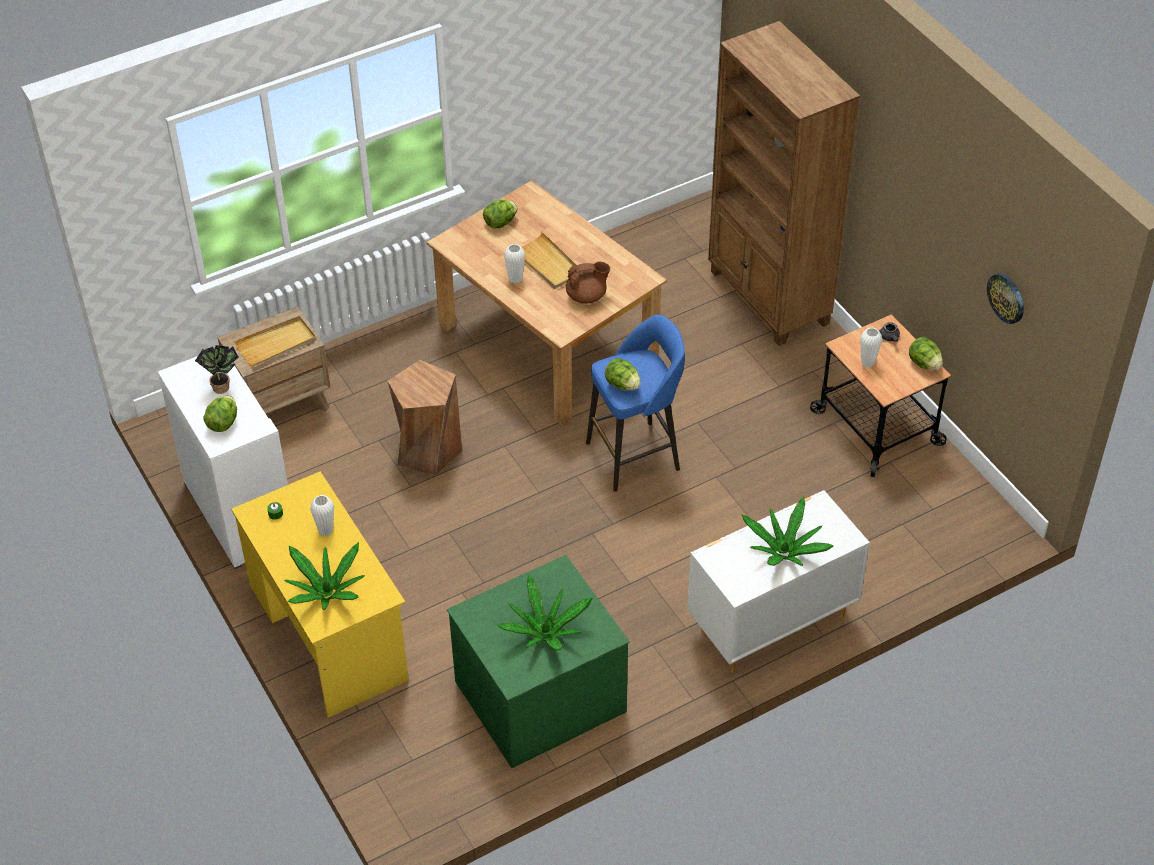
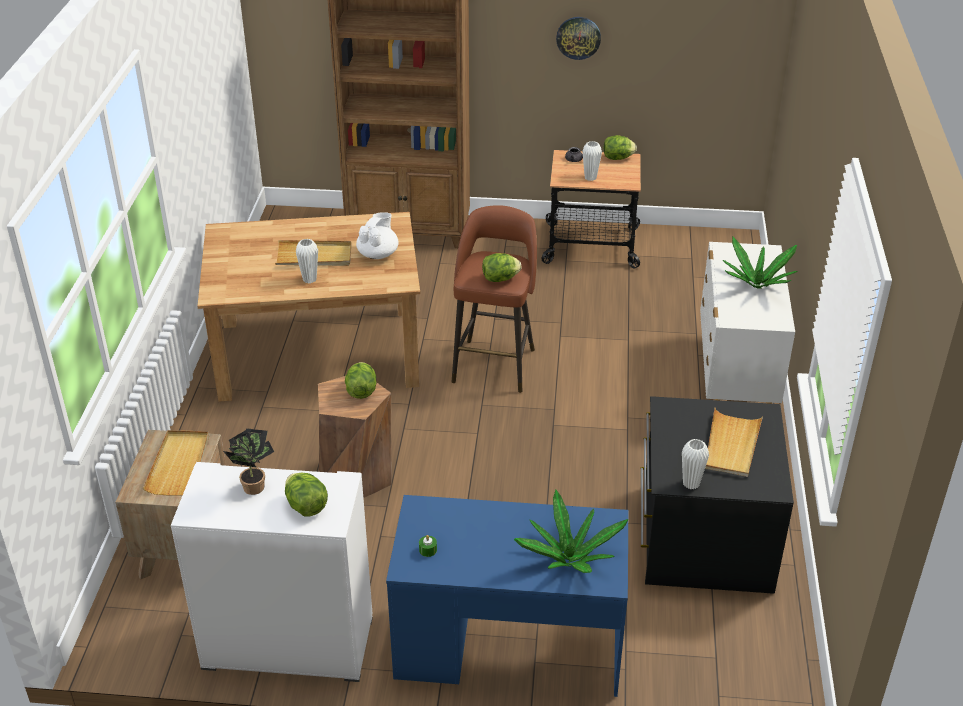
camera: 55 degrees left, 10 degrees down
(325, 530) = (486, 524): white vase -> white vase (691, 484)
(328, 632) = (508, 646): yellow desk -> blue desk
(500, 223) = (232, 259): lettuce -> lettuce (361, 391)
(539, 694) = (703, 537): green dresser -> black dresser
(545, 632) = (731, 445): potted plant -> beige tray
(587, 296) = (378, 254): brown teapot -> white teapot
(635, 455) = (494, 364): blue stool -> brown stool
(1006, 298) = (684, 43): wall clock -> wall clock (578, 37)

